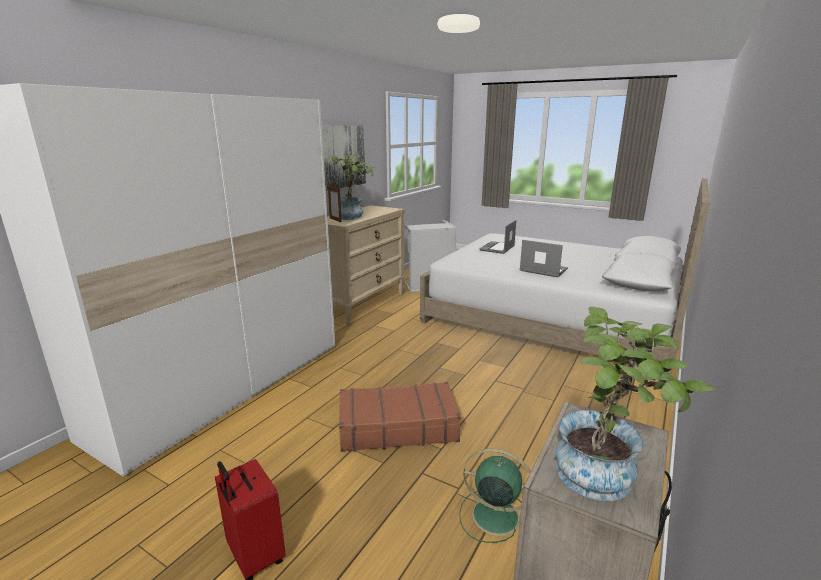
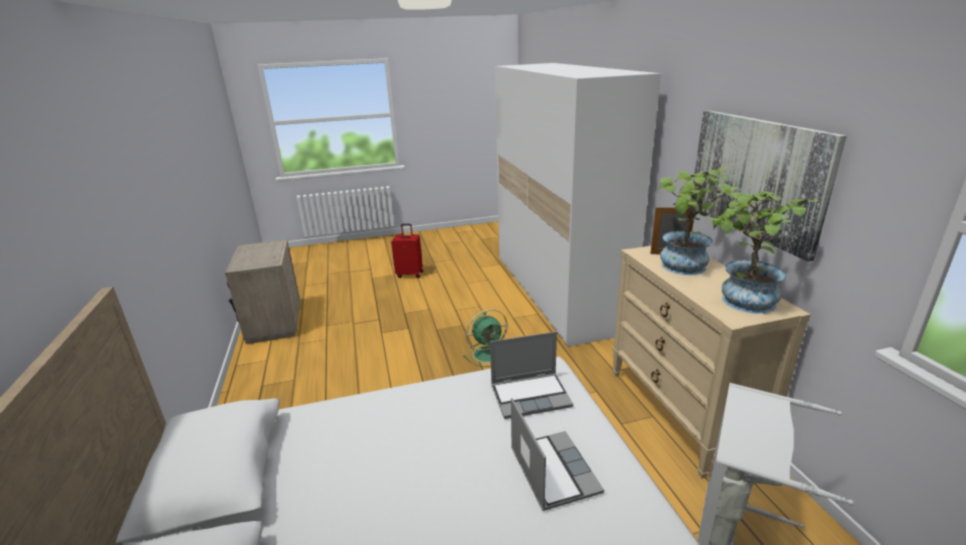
camera: 135 degrees right, 5 degrees up
(397, 427) = (421, 328): brown suitcase -> none
(493, 515) = (327, 323): green fan -> green fan (489, 354)
(542, 270) = (393, 420): laptop -> laptop (531, 395)
(606, 477) = (256, 250): potted plant -> potted plant (741, 303)

